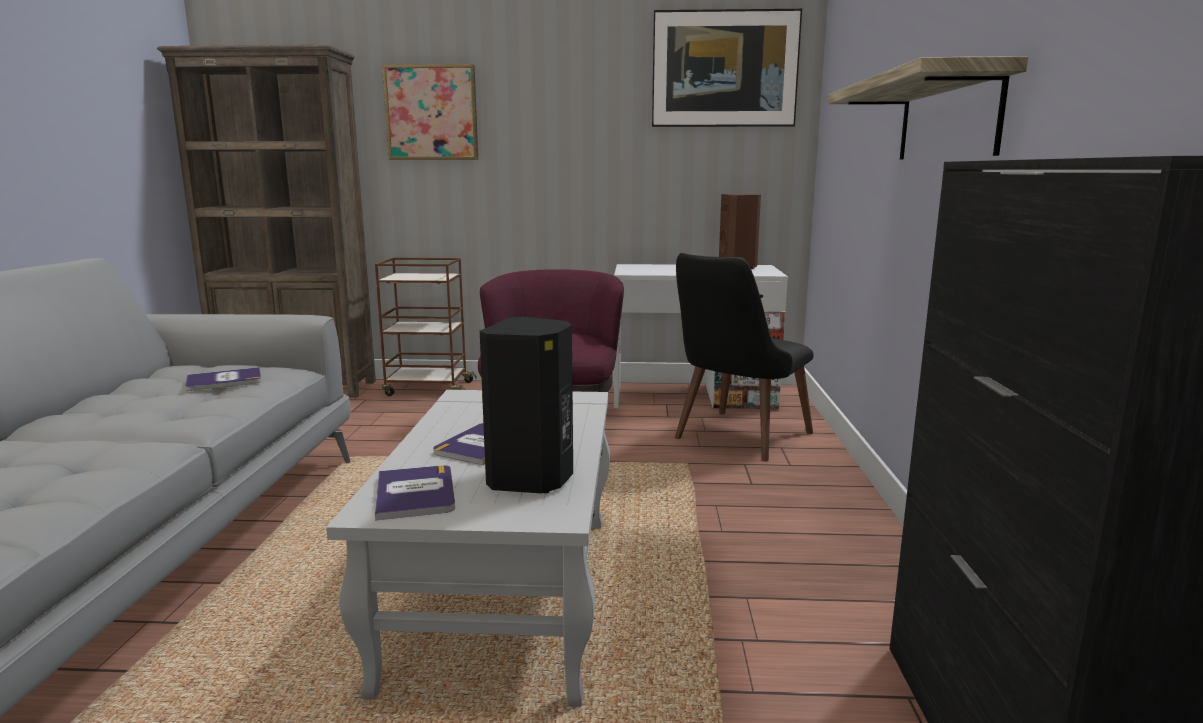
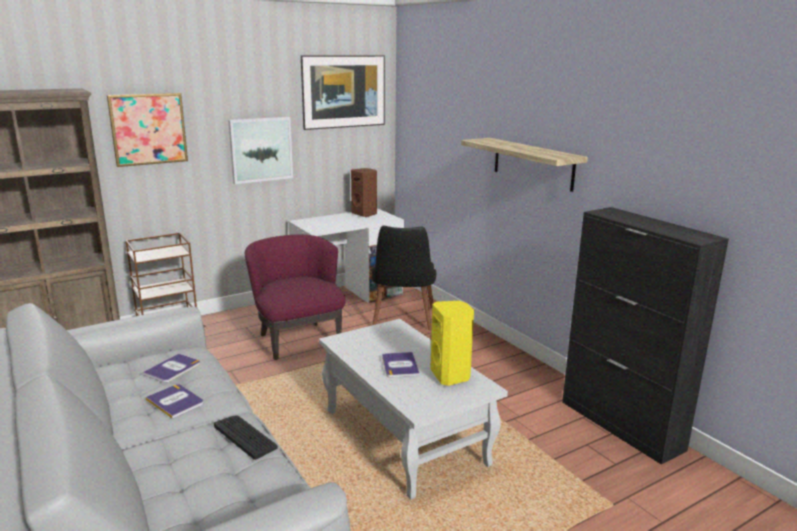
camera: 35 degrees left, 5 degrees up
(109, 466) = (245, 436): none -> keyboard
(415, 493) = (419, 397): book -> book (175, 401)
(533, 480) = (451, 376): black speaker -> yellow speaker
(583, 152) = (261, 149): none -> picture

